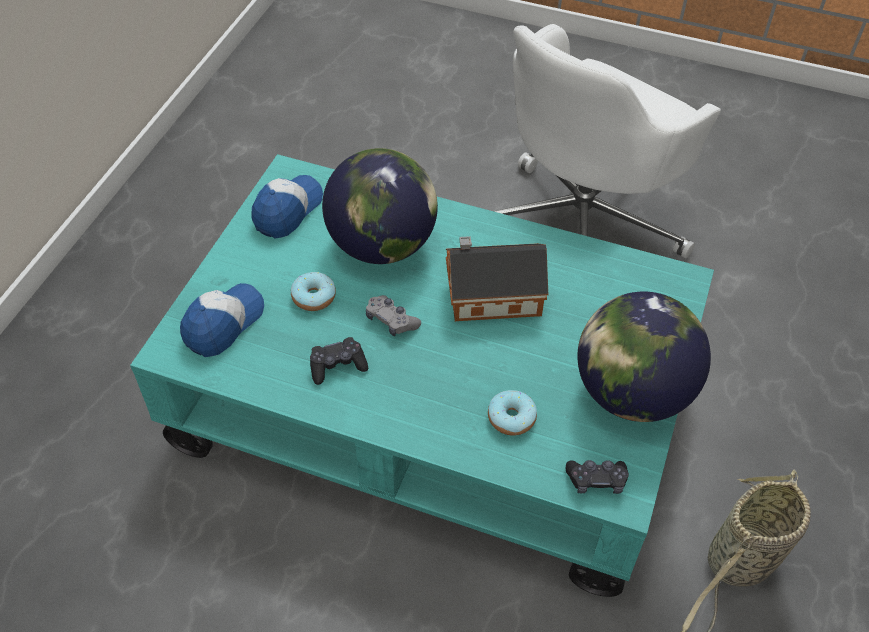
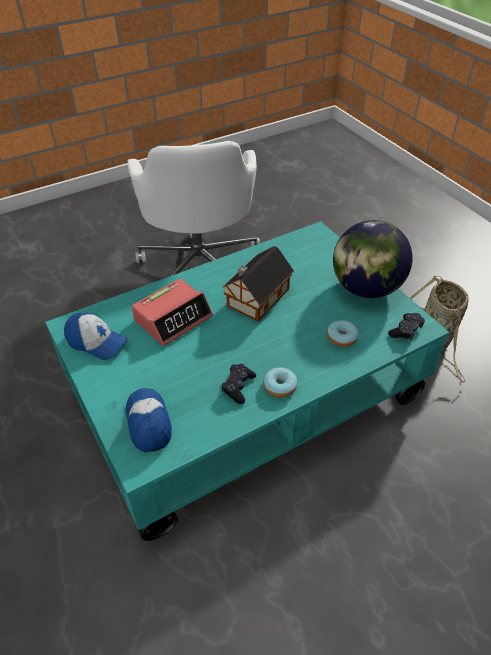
camera: 50 degrees left, 5 degrees down
(287, 210) = (96, 342): cap -> cap turned 135 degrees clockwise
(314, 297) = (176, 368): donut -> donut (279, 386)
(382, 245) = (173, 318): globe -> alarm clock
(391, 321) = (231, 345): grey game controller -> none

